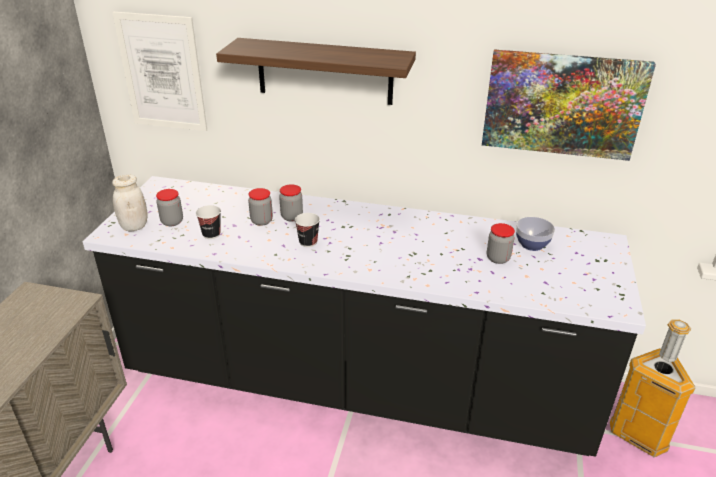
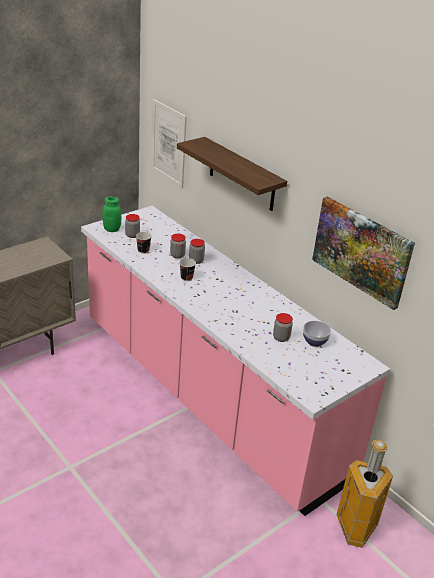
camera: 35 degrees right, 0 degrees up
(134, 226) = (112, 229): white jar -> green jar
(356, 384) = (207, 395): black counter -> pink counter

